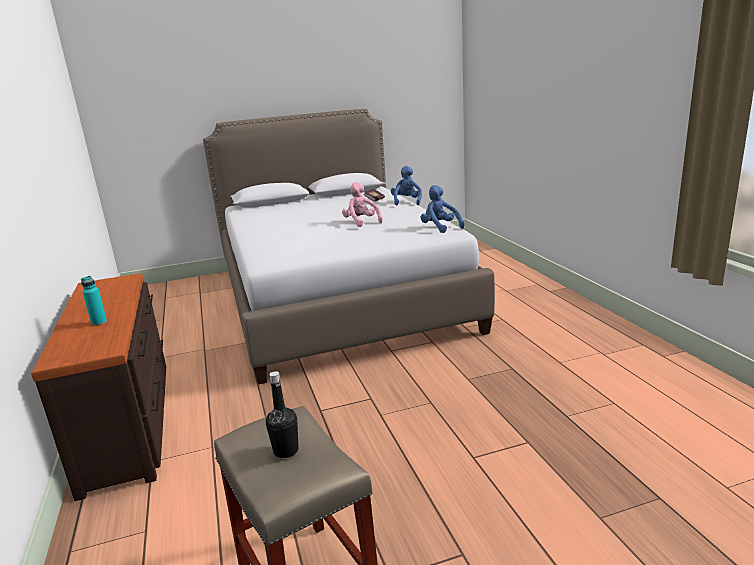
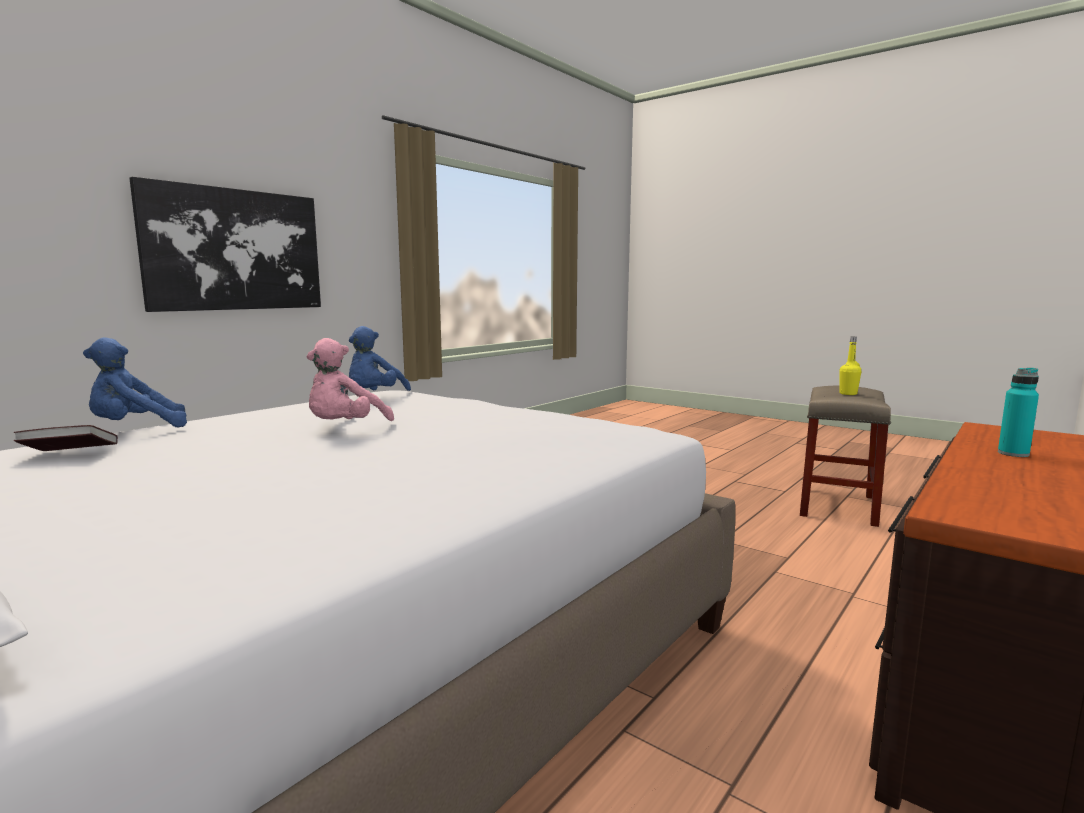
camera: 125 degrees left, 10 degrees down
(286, 451) = (848, 394): black bottle -> yellow bottle
(589, 118) = (235, 250): none -> picture

